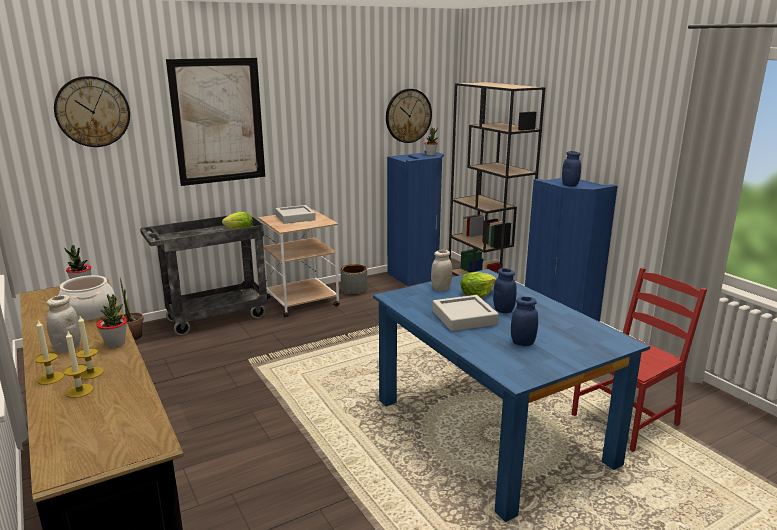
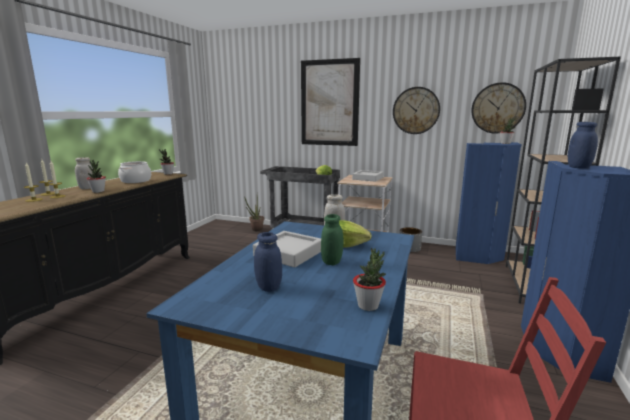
camera: 50 degrees right, 5 degrees down
(92, 112) = (260, 93): wall clock -> wall clock (416, 110)
(503, 310) = (331, 262): blue jar -> green jar
(586, 324) = (368, 306): none -> potted plant

